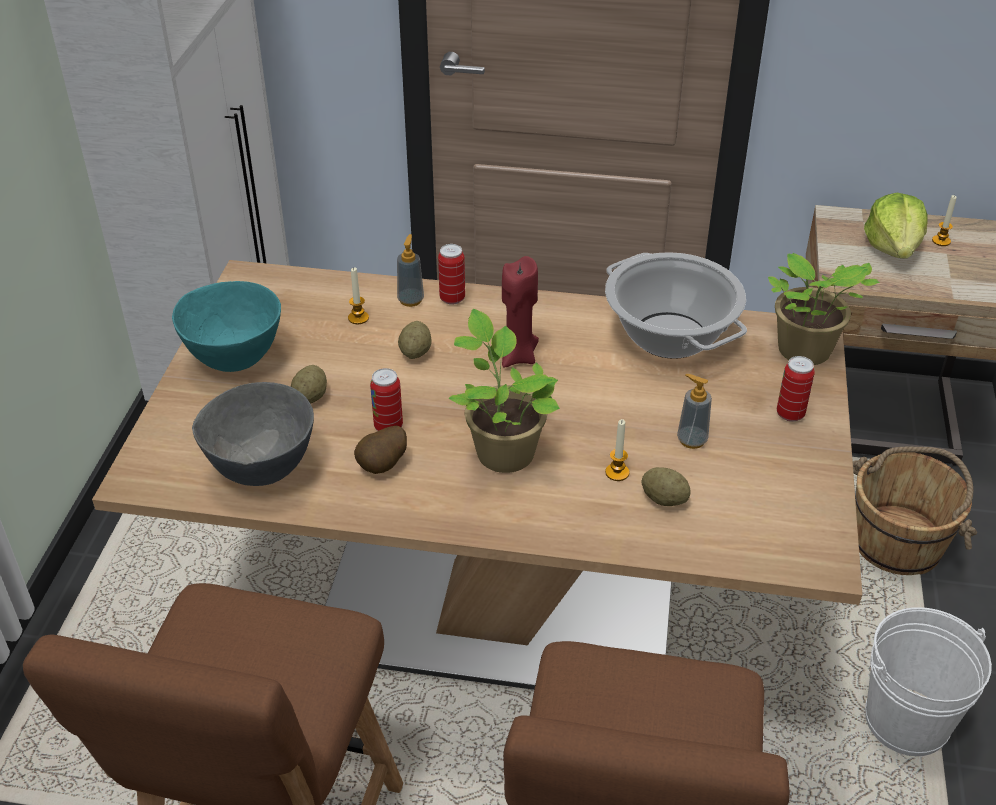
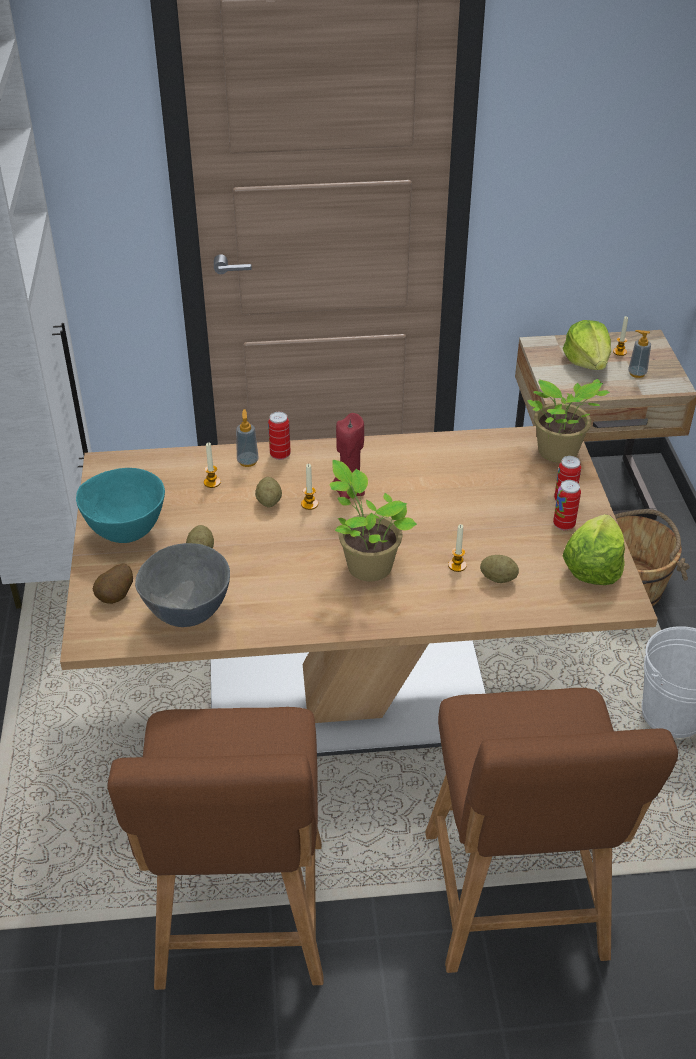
camera: 15 degrees left, 0 degrees up
(383, 466) = (281, 593): potato -> potato (116, 597)
(388, 426) = (272, 562): can -> can (564, 525)
(463, 363) = (309, 504): none -> candle
(669, 336) = (456, 456): cooking pot -> none
(691, 440) = (501, 532): soap dispenser -> soap dispenser (637, 373)
(796, 507) = (592, 567): none -> lettuce

